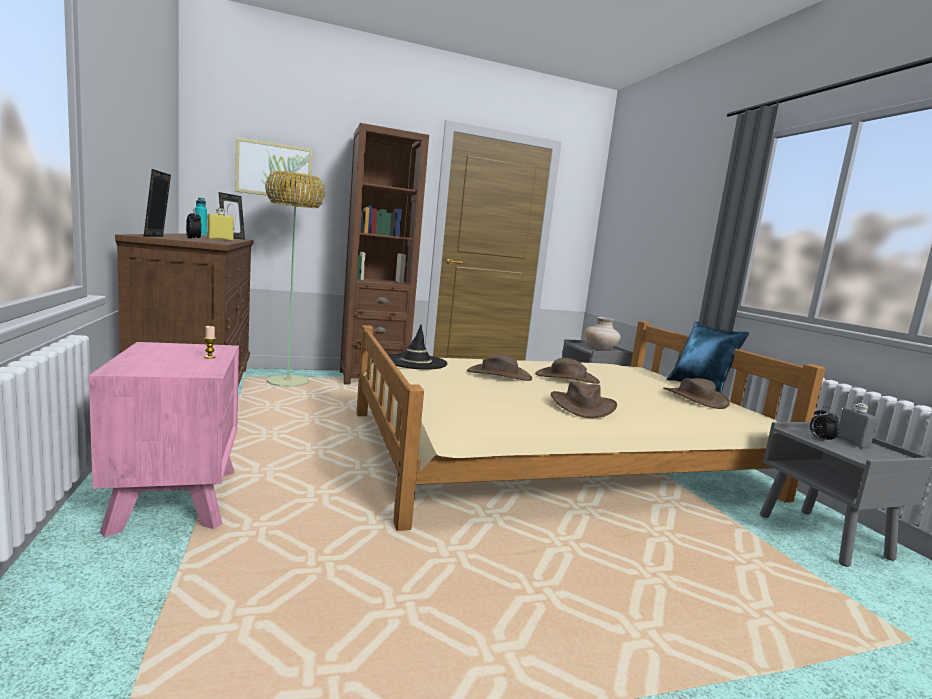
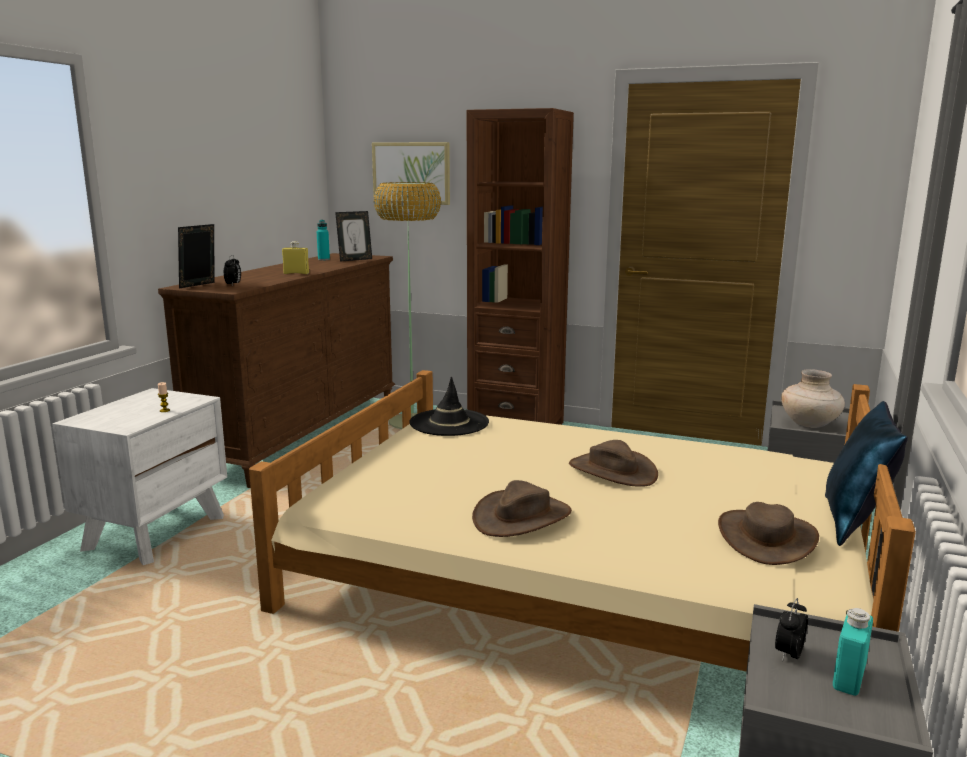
camera: 40 degrees right, 5 degrees up
(175, 499) = (155, 532): pink nightstand -> white nightstand
(499, 375) = (518, 453): brown hat -> none
(852, 442) = (849, 677): grey bottle -> turquoise bottle

